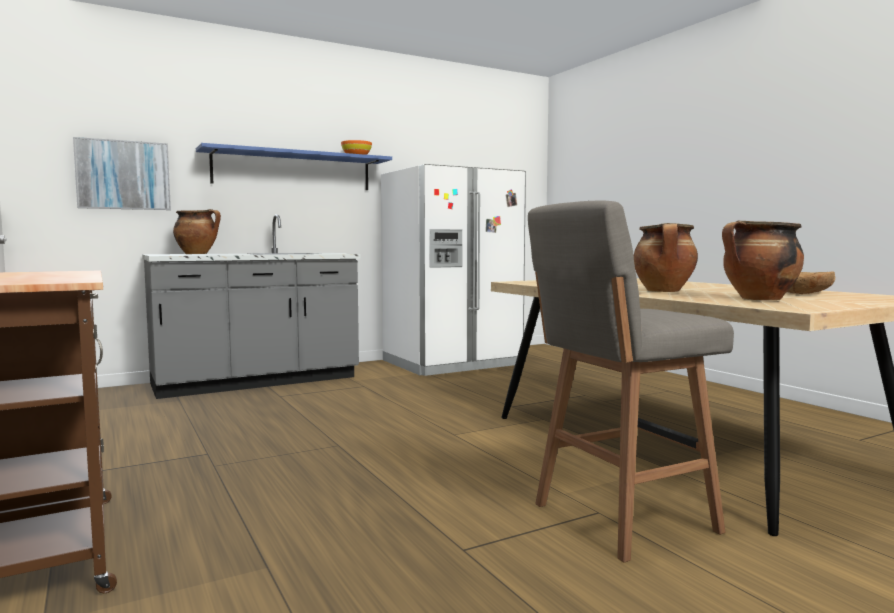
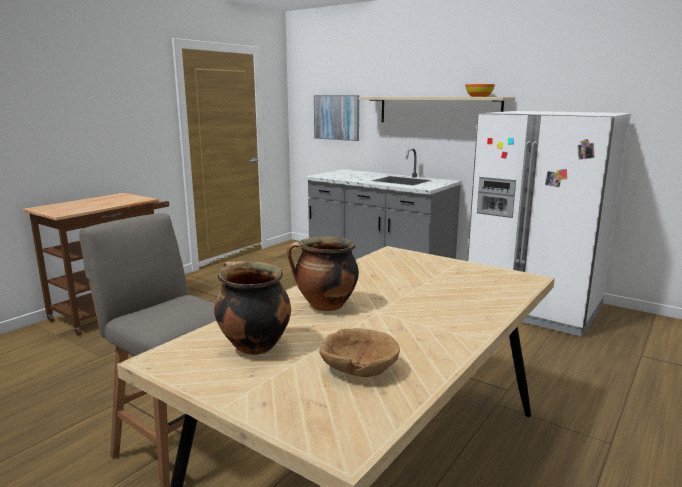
camera: 65 degrees right, 10 degrees up
(197, 254) = (355, 174): cooking pot -> none
(293, 171) = (438, 110): blue shelf -> beige shelf

